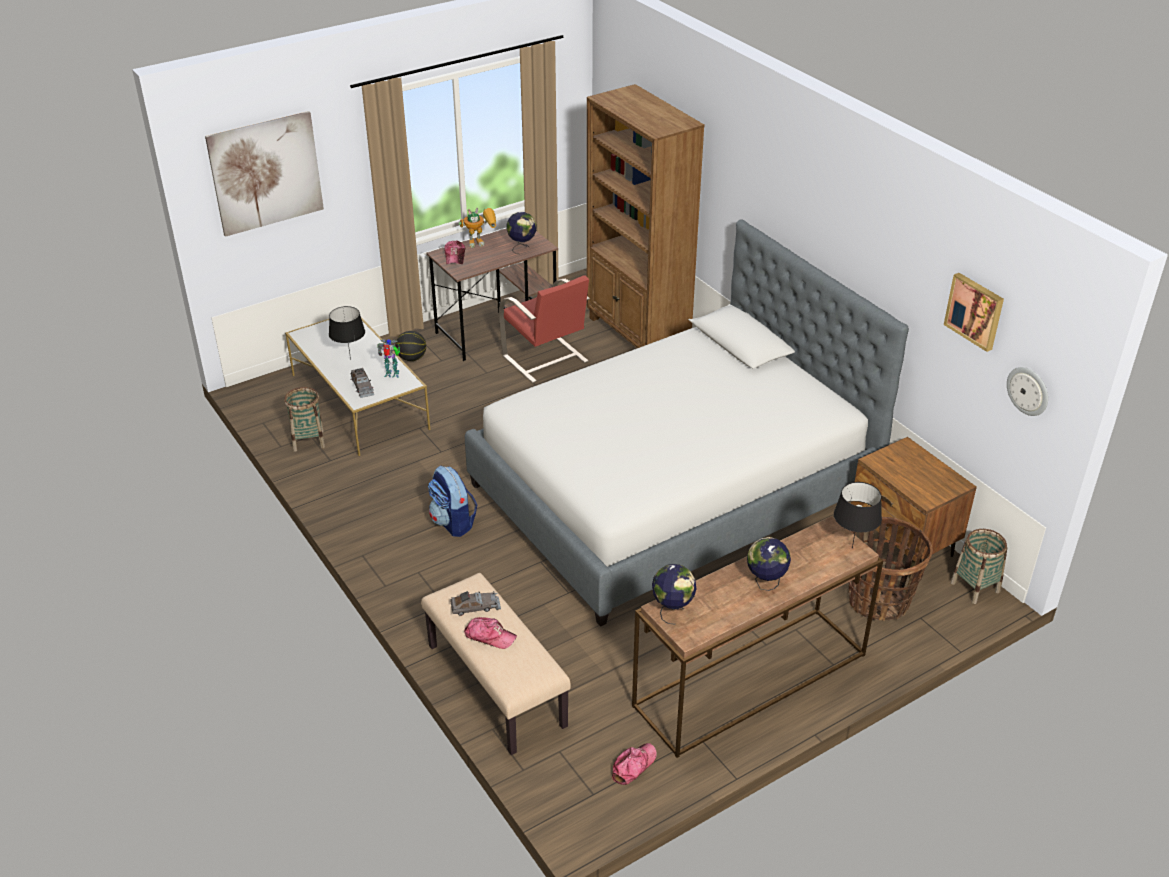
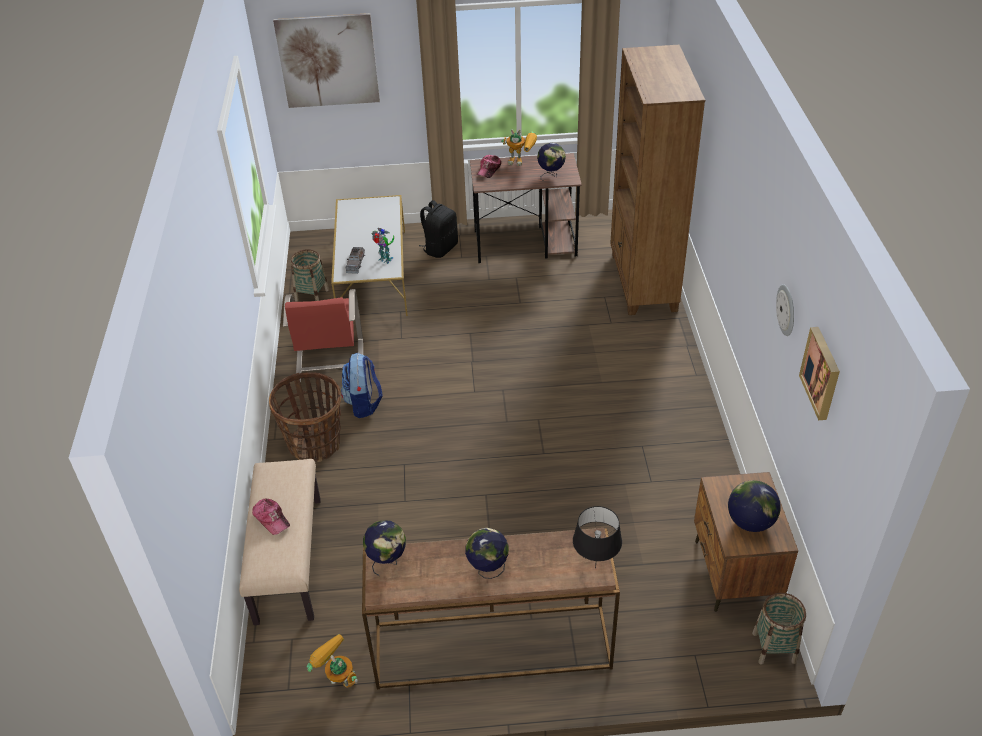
camera: 30 degrees right, 5 degrees up
(350, 360) = (364, 237): black table lamp -> none
(412, 358) = (440, 248): basketball -> black backpack
(475, 607) = (281, 488): grey toy car -> none
(545, 360) = (545, 282): red chair -> red chair (329, 362)
(633, 766) = (337, 680): cap -> toy robot
(673, 490) = (562, 440): bed -> none
(878, 601) = (667, 621): basket -> basket (314, 444)
(924, 479) = (750, 522): none -> globe
(1028, 390) = (841, 477): wall clock -> wall clock (787, 310)

